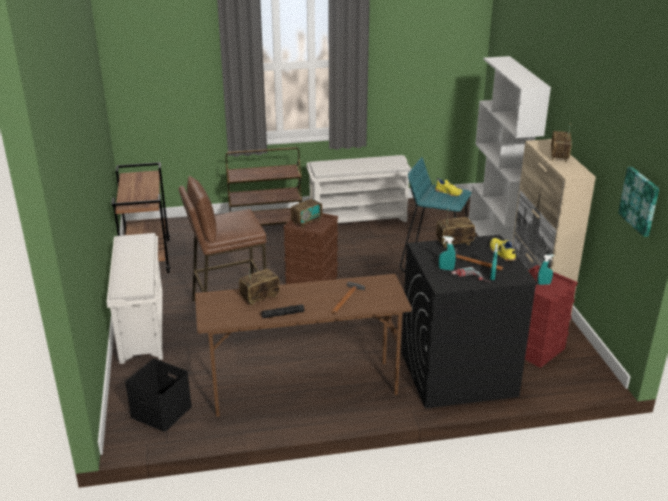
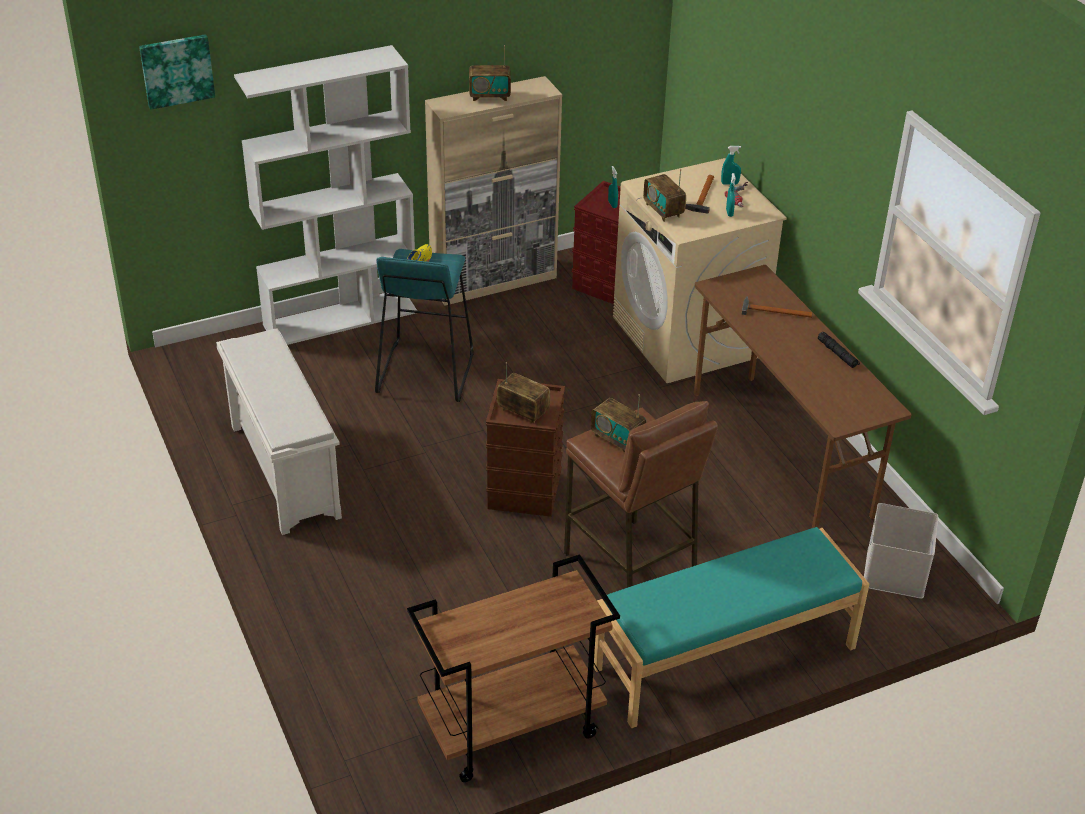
camera: 105 degrees left, 10 degrees up
(141, 325) = (725, 658): white shoe rack -> turquoise bench
(160, 412) = (896, 573): black storage box -> white storage box
(260, 298) = (813, 378): radio -> radio (617, 439)
(265, 225) = (339, 587): brown cart -> none
(457, 374) = (688, 337): black washing machine -> beige washing machine
(501, 253) = (671, 179): yellow shoe -> none
(640, 201) = (628, 46): picture -> picture (177, 70)

